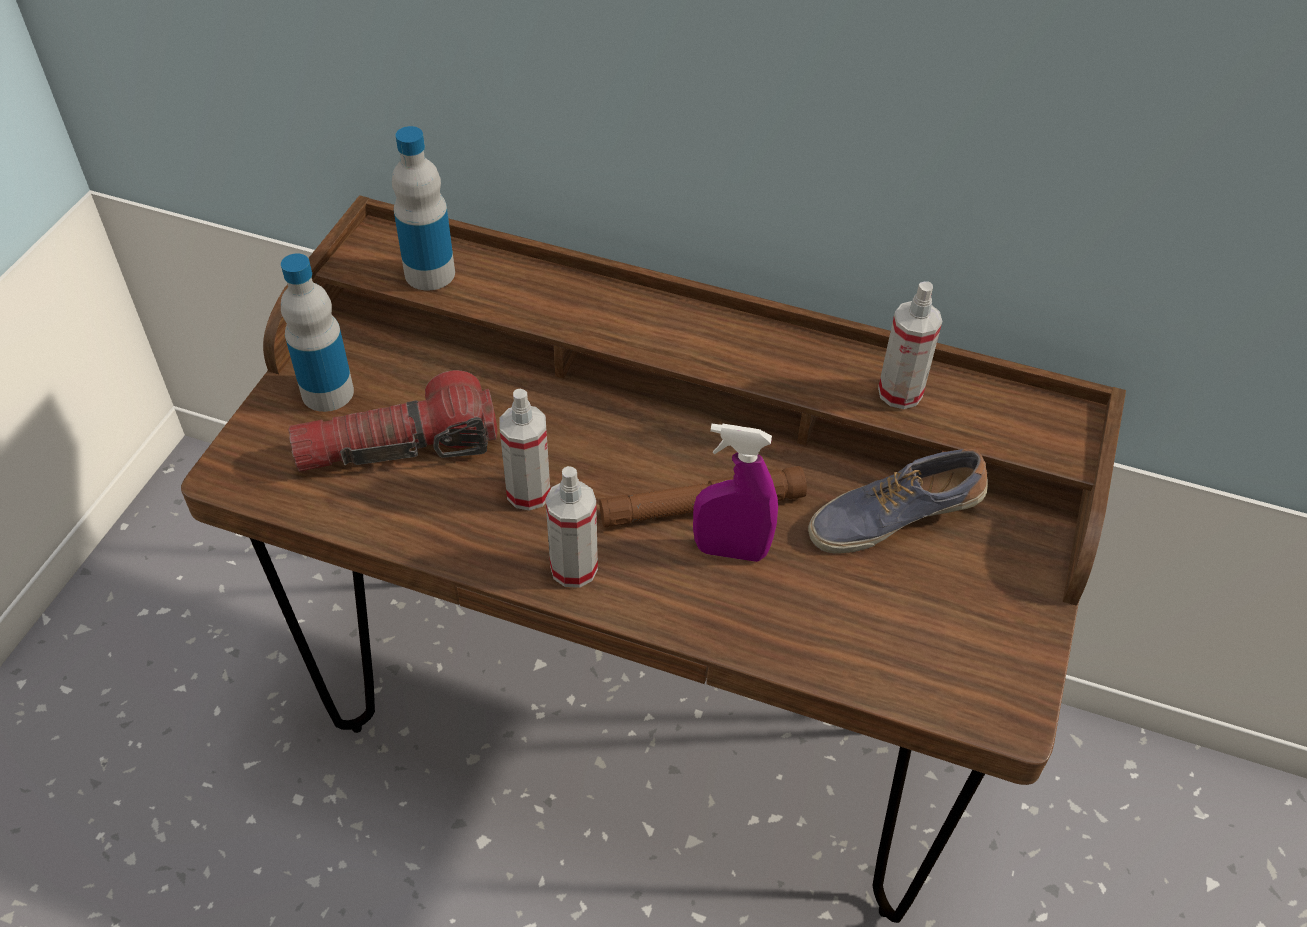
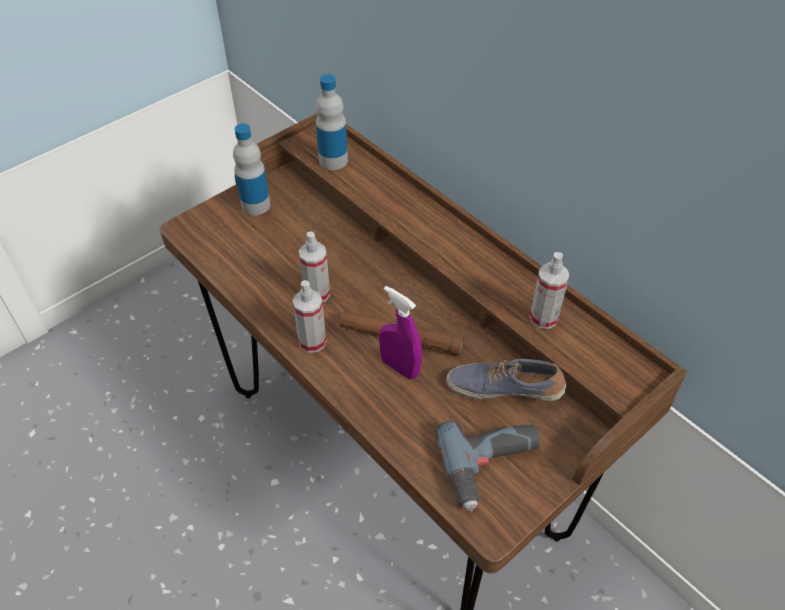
camera: 30 degrees right, 0 degrees up
(398, 448) = (270, 246): flashlight -> none
(954, 632) = (492, 466): none -> power drill

